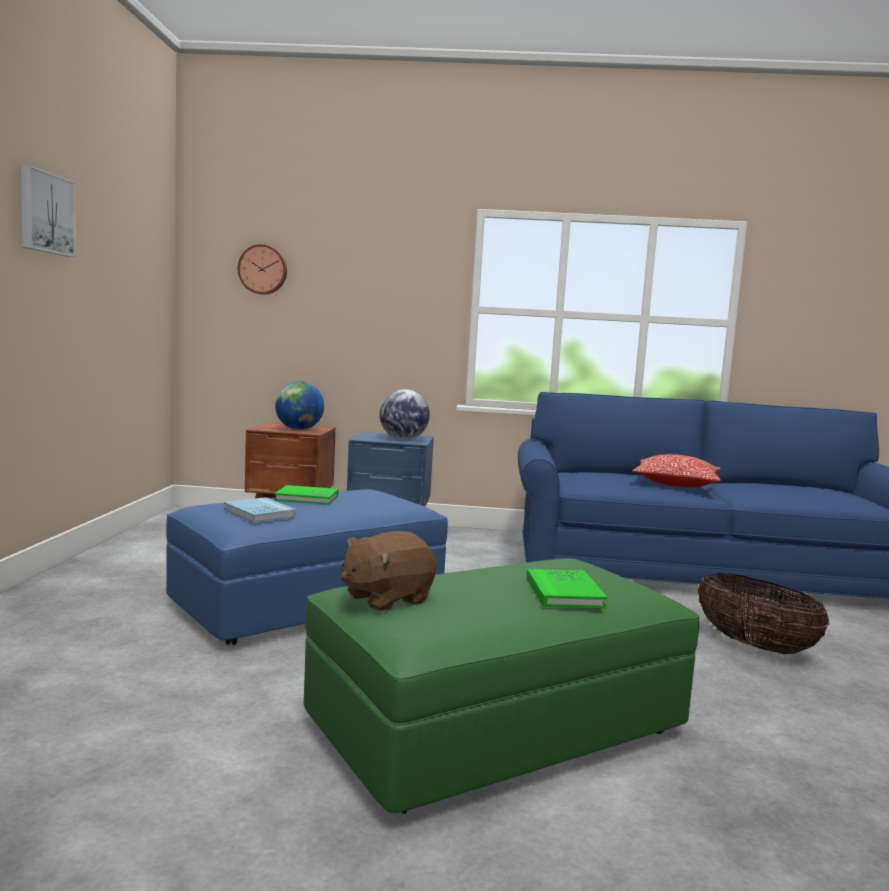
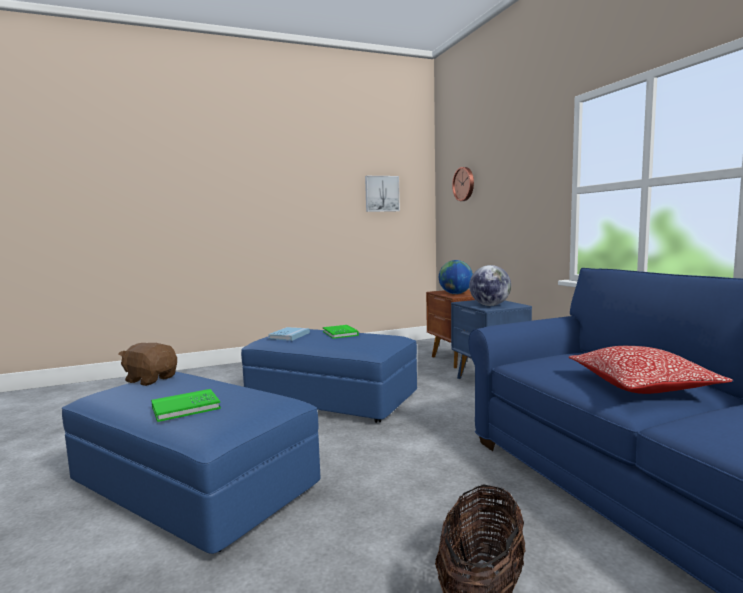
camera: 65 degrees right, 0 degrees up
(45, 213) = (303, 179): picture -> picture (381, 194)
(496, 727) = (193, 487): green ottoman -> blue ottoman

